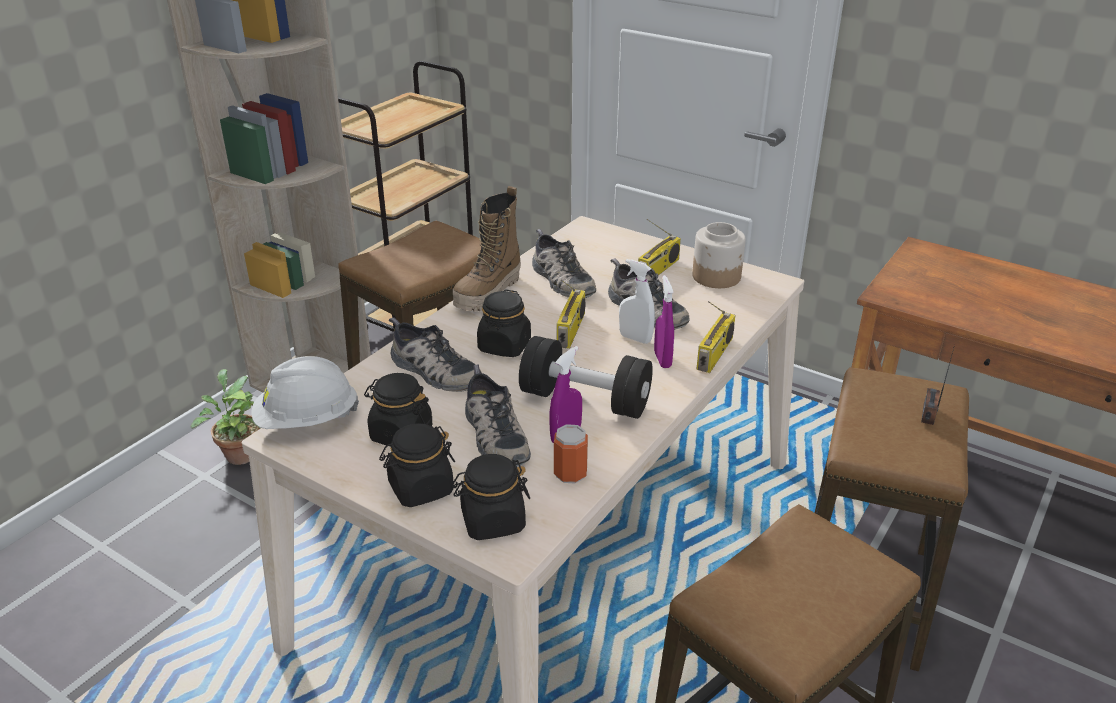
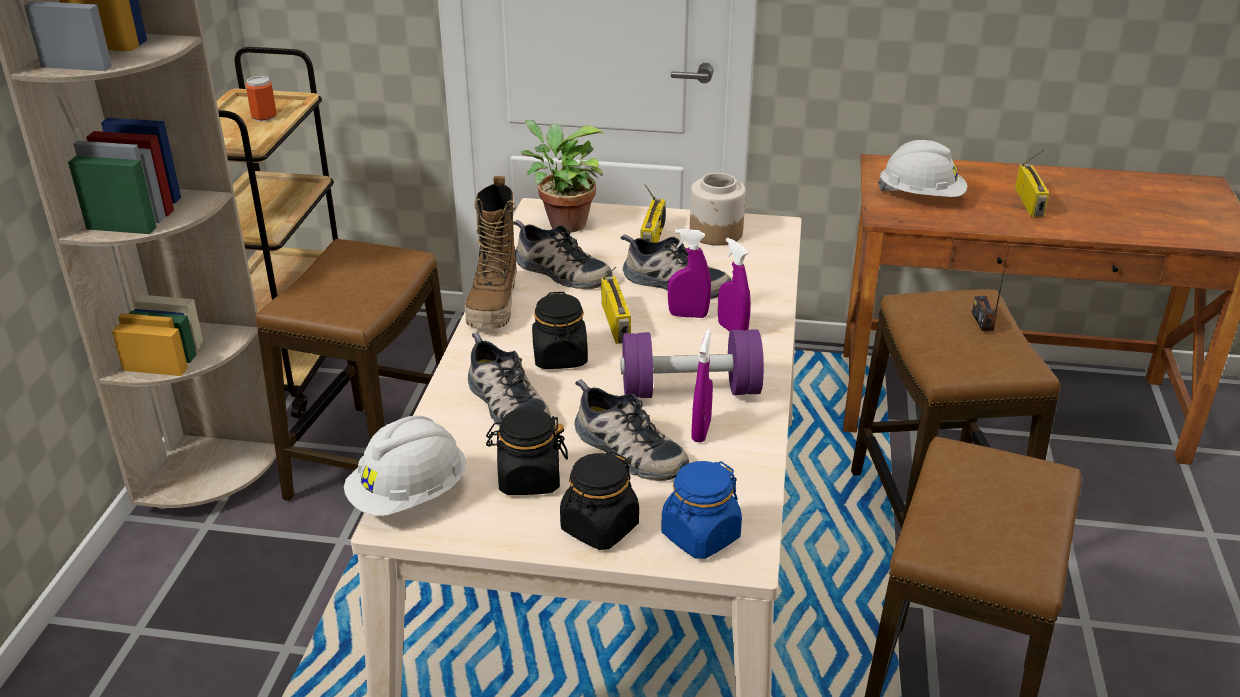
camera: 25 degrees left, 0 degrees up
(239, 453) = (166, 589): potted plant -> potted plant (562, 223)
(432, 371) = (505, 404): shoe -> shoe turned 45 degrees clockwise
(492, 521) = (700, 536): black jar -> blue jar
(570, 473) = (736, 466): can -> can (264, 117)
(585, 400) = (690, 390): black dumbbell -> purple dumbbell
(635, 338) = (688, 315): white spray bottle -> purple spray bottle
(715, 354) = (778, 312): radio -> radio (1030, 203)
(935, 286) = (921, 197): none -> white hard hat

